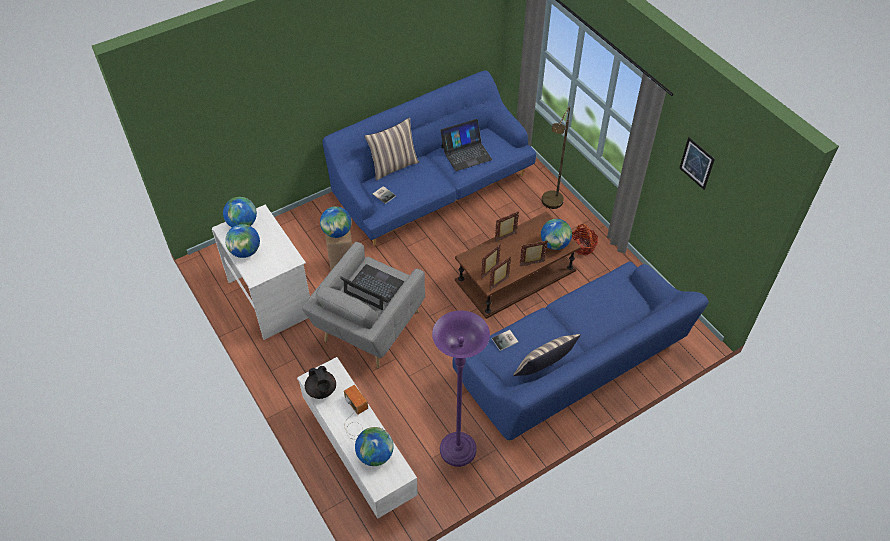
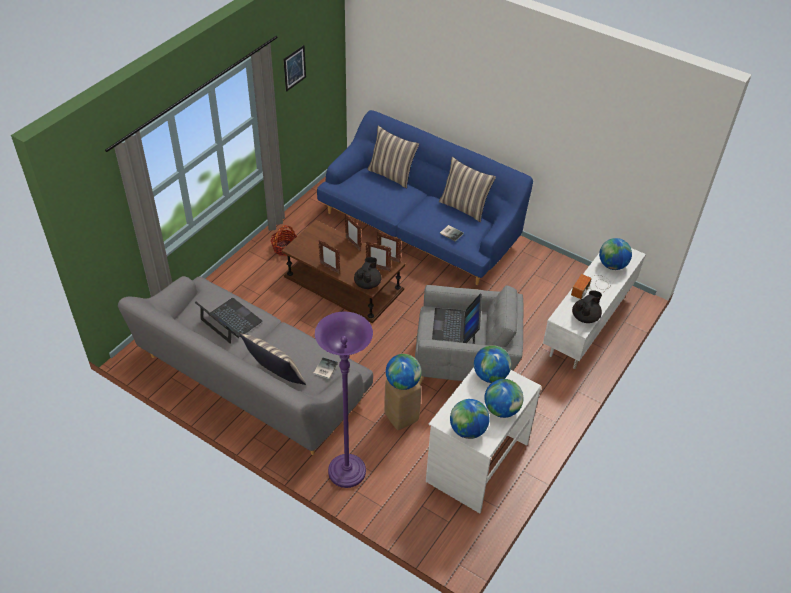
camera: 115 degrees left, 5 degrees down
(432, 187) = (251, 380): blue sofa -> grey sofa
(458, 450) = (538, 271): purple floor lamp -> purple floor lamp (346, 472)
(473, 258) = (367, 283): none -> black teapot
(551, 205) = (240, 280): brown floor lamp -> none
(554, 244) = (321, 235): globe -> globe (490, 375)
(624, 324) = (392, 175): none -> pillow

